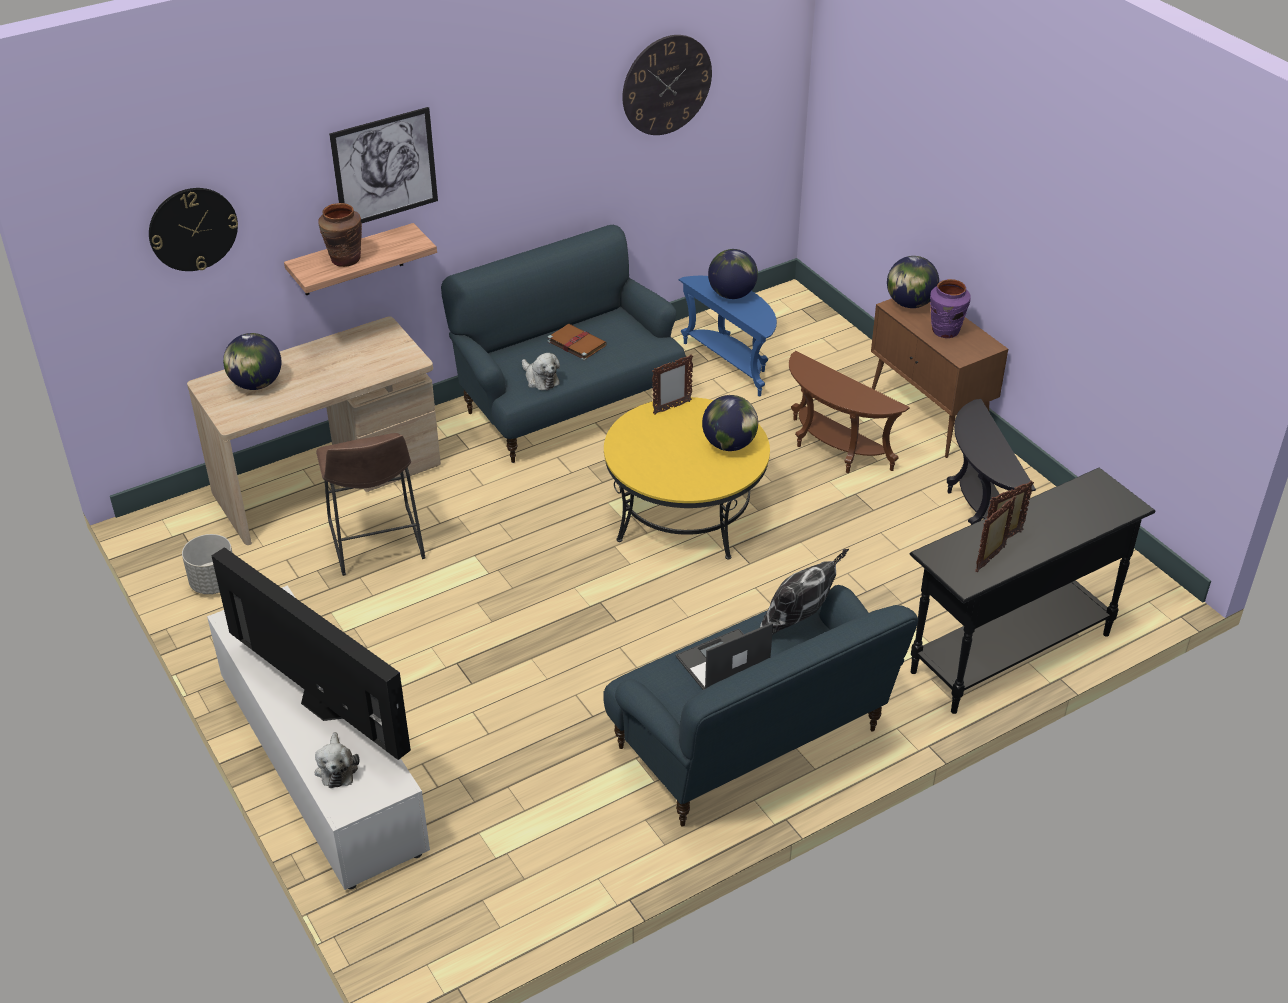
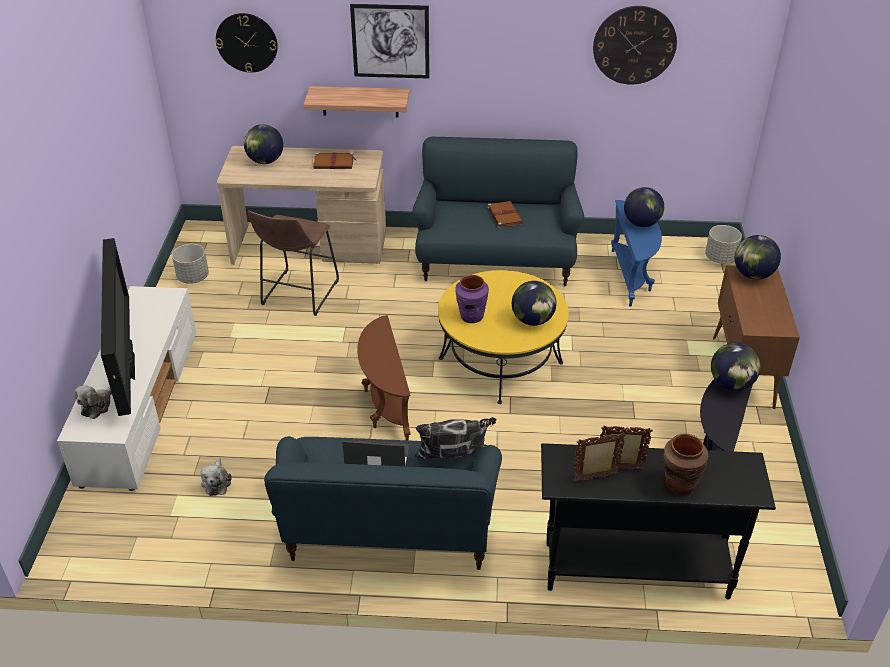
camera: 35 degrees right, 0 degrees up
(345, 259) = (344, 96): brown vase -> brown vase (679, 484)
(348, 353) = (334, 163): none -> brown book
(540, 379) = (458, 229): plush toy -> plush toy (217, 482)
(671, 408) = (520, 280): picture frame -> none
(799, 306) = (720, 258): none -> grey planter
(833, 450) = (646, 365): brown side table -> brown side table (385, 406)
(945, 331) = (760, 304): purple vase -> purple vase (471, 316)
(974, 424) = (731, 384): none -> globe

